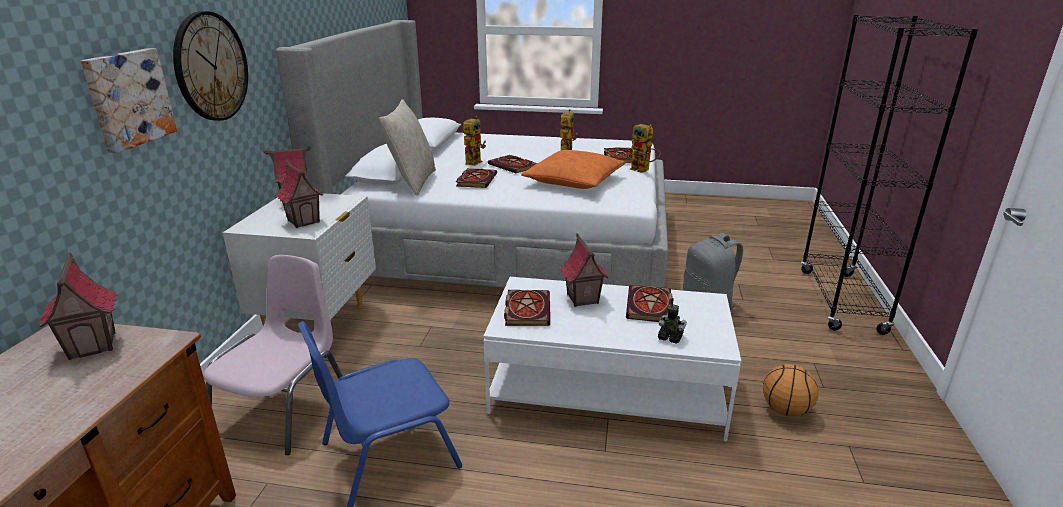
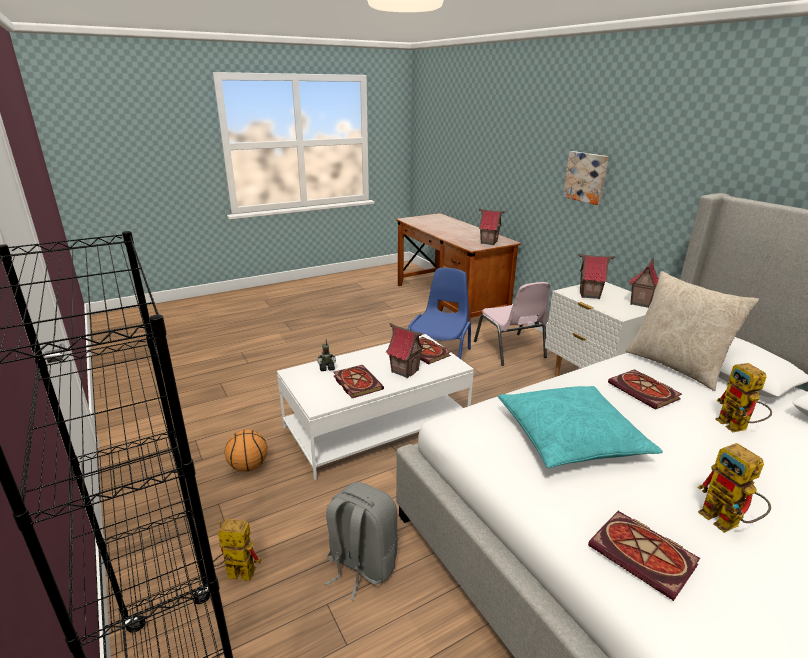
camera: 140 degrees right, 0 degrees up
(211, 67) = (649, 183): wall clock -> none
(514, 166) = (681, 436): book -> none
(574, 180) = (570, 437): orange pillow -> turquoise pillow
(643, 170) = (548, 523): toy robot -> toy robot (235, 575)

